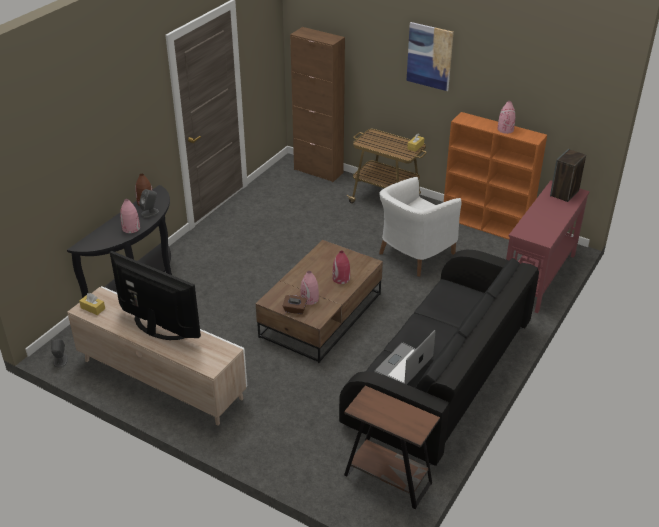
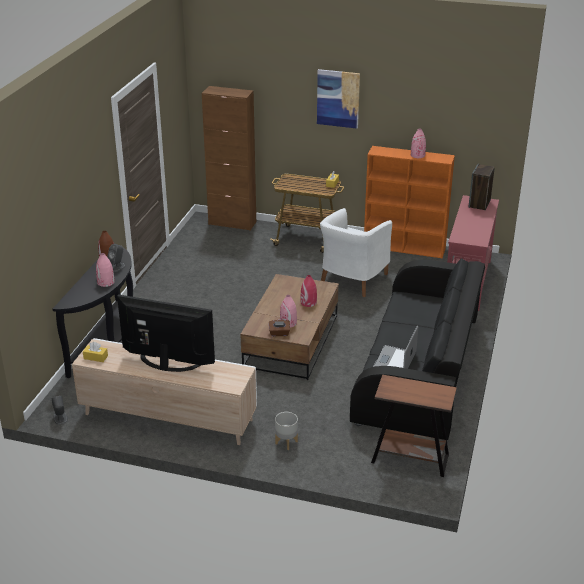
camera: 15 degrees left, 5 degrees down
(266, 432) = (286, 443): none -> grey planter

